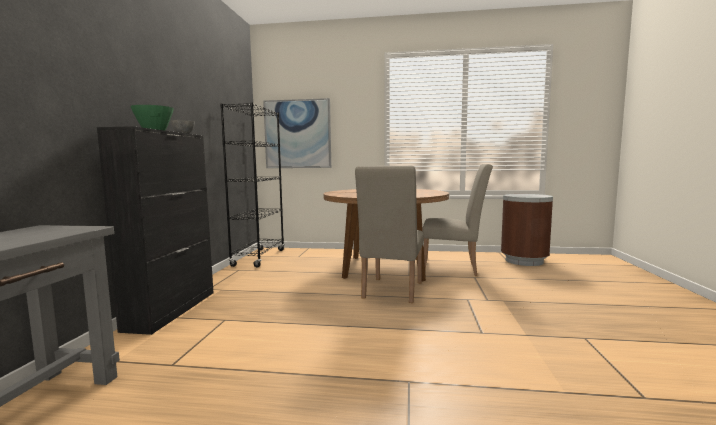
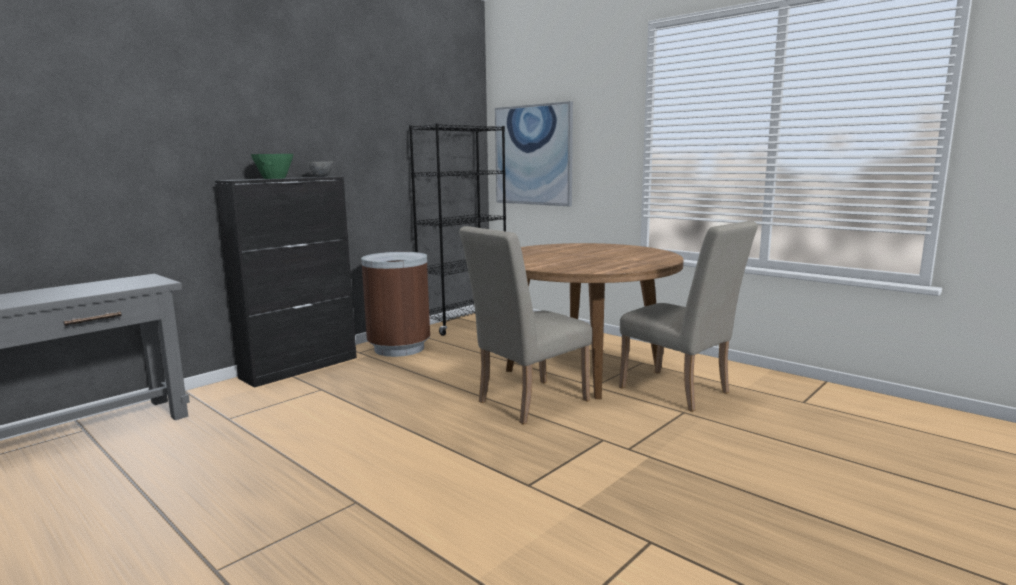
camera: 35 degrees right, 5 degrees up
(524, 261) = (838, 407): brown trash can -> brown trash can (399, 348)

